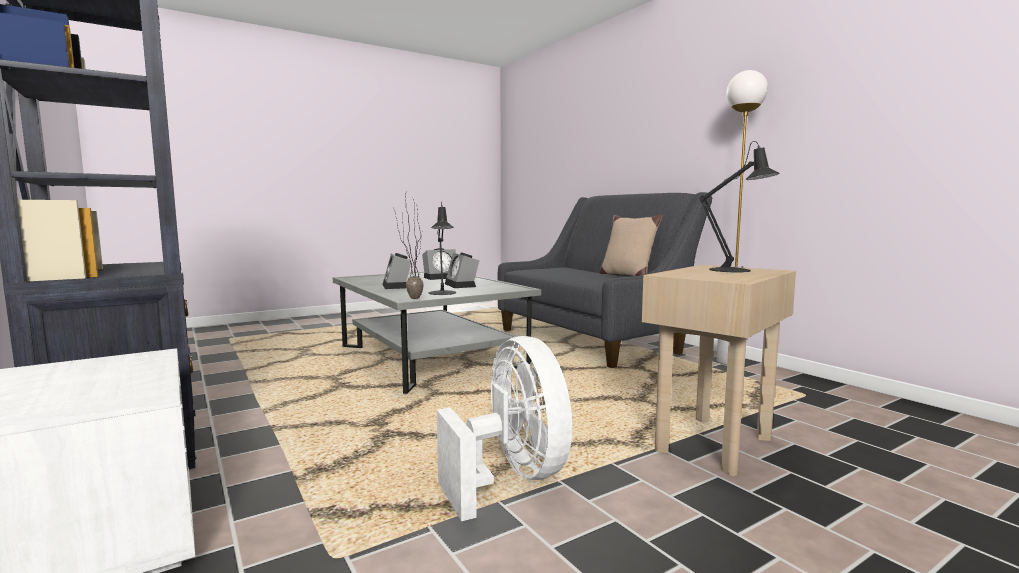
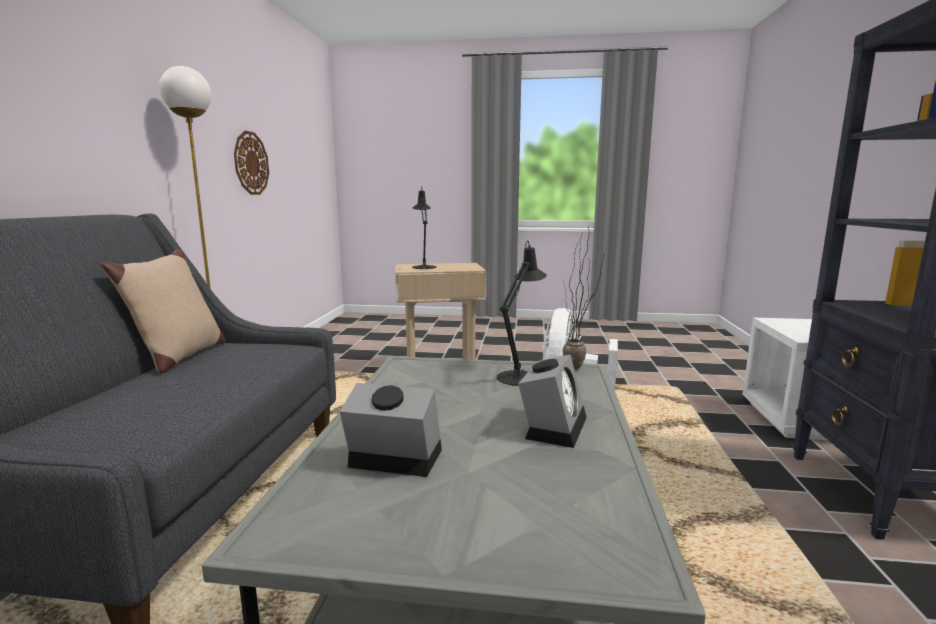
camera: 140 degrees left, 5 degrees up
(462, 285) = (445, 396): alarm clock -> none
(914, 125) = (251, 163): none -> wall clock

